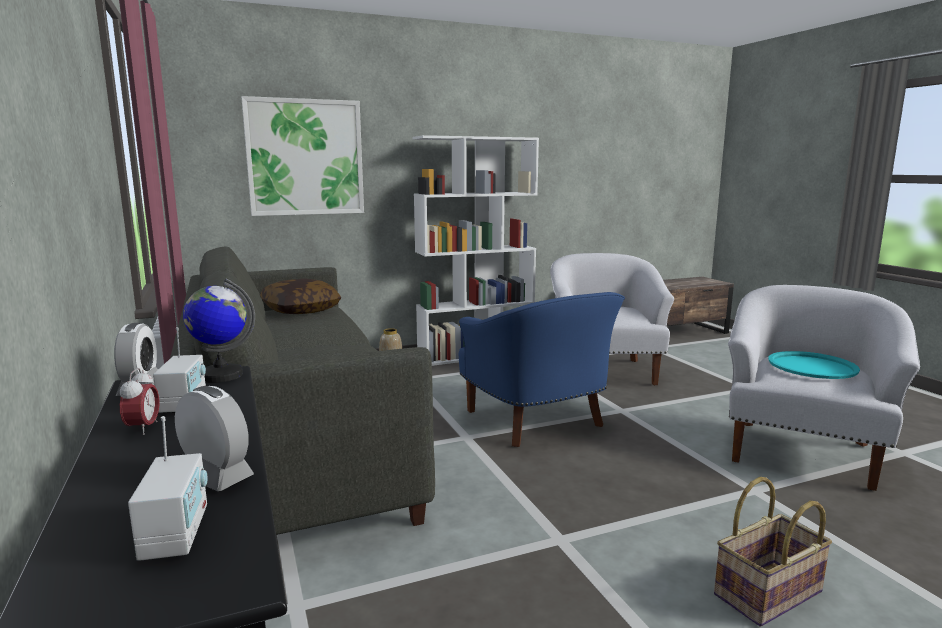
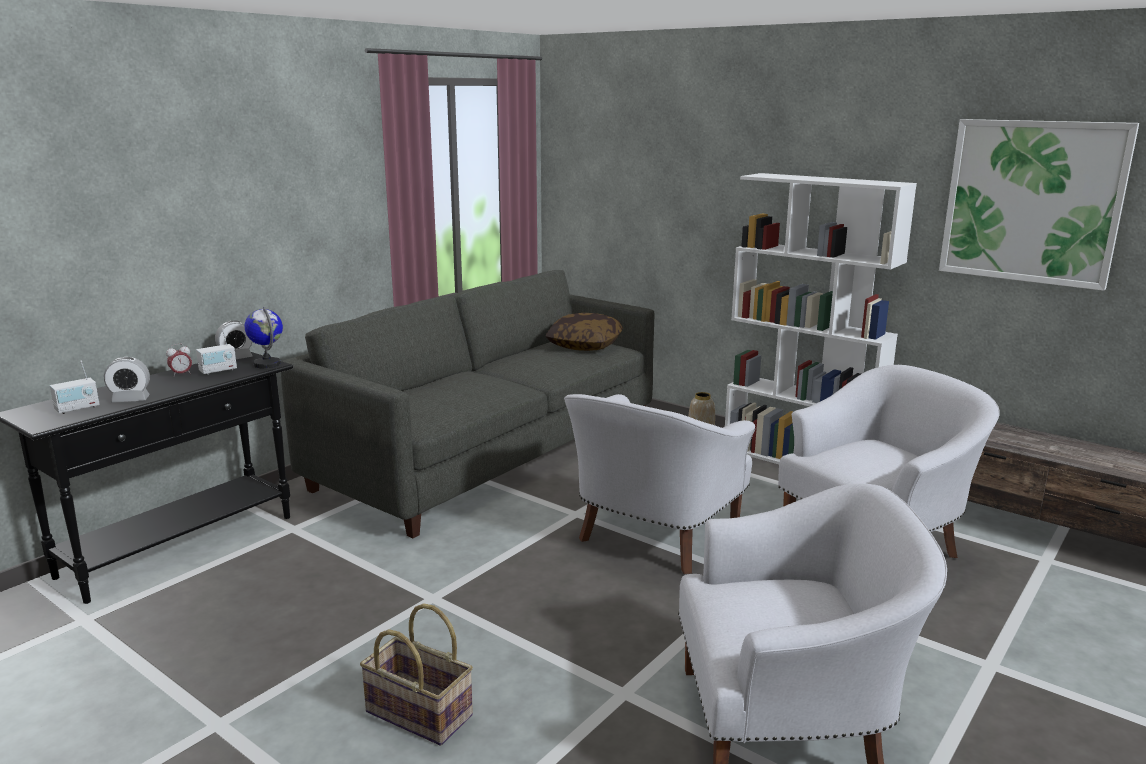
camera: 60 degrees right, 5 degrees up
(216, 476) = (130, 399): alarm clock -> alarm clock turned 75 degrees clockwise
(305, 157) = (654, 189): picture -> picture (1032, 202)
(537, 422) = (653, 537): blue armchair -> white armchair
(812, 366) = (786, 607): turquoise tray -> none

